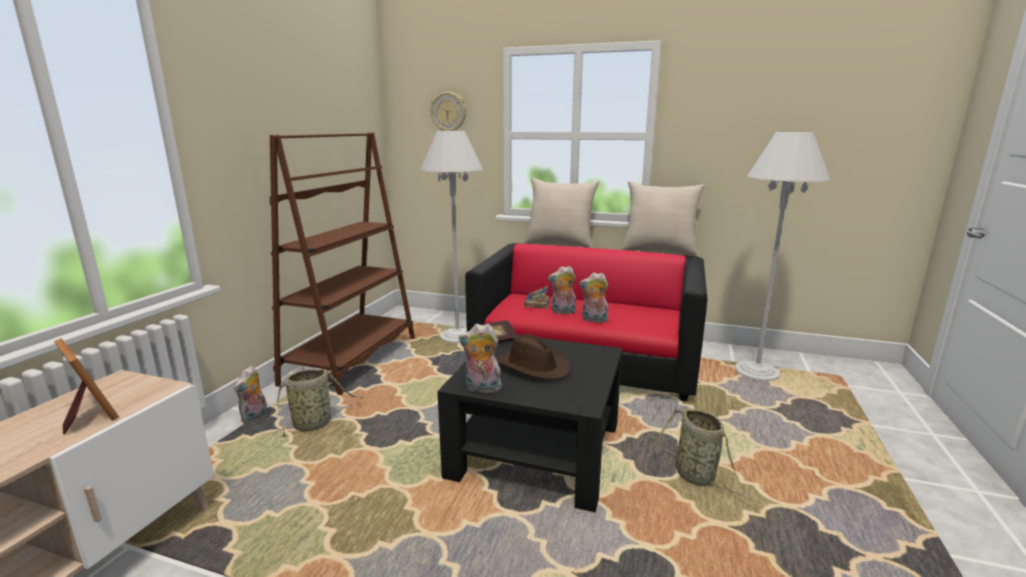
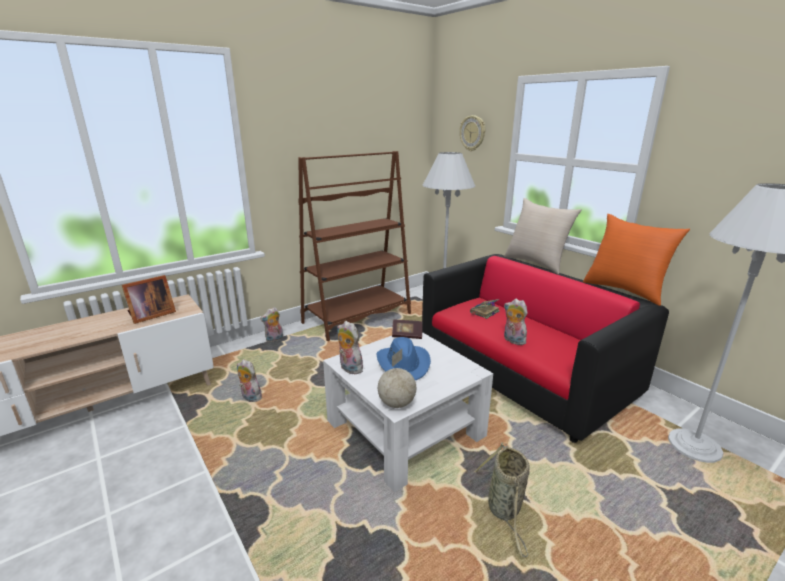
camera: 35 degrees right, 5 degrees up
(88, 414) = (150, 315): picture frame -> picture frame turned 60 degrees clockwise
(315, 424) = (298, 355): basket -> none
(533, 366) = (404, 364): brown hat -> blue hat
(536, 450) = (405, 429): black coffee table -> white coffee table
(562, 312) = (495, 325): plush toy -> plush toy (250, 398)
(579, 401) = (397, 403): none -> globe
(659, 251) = (624, 290): beige pillow -> orange pillow

